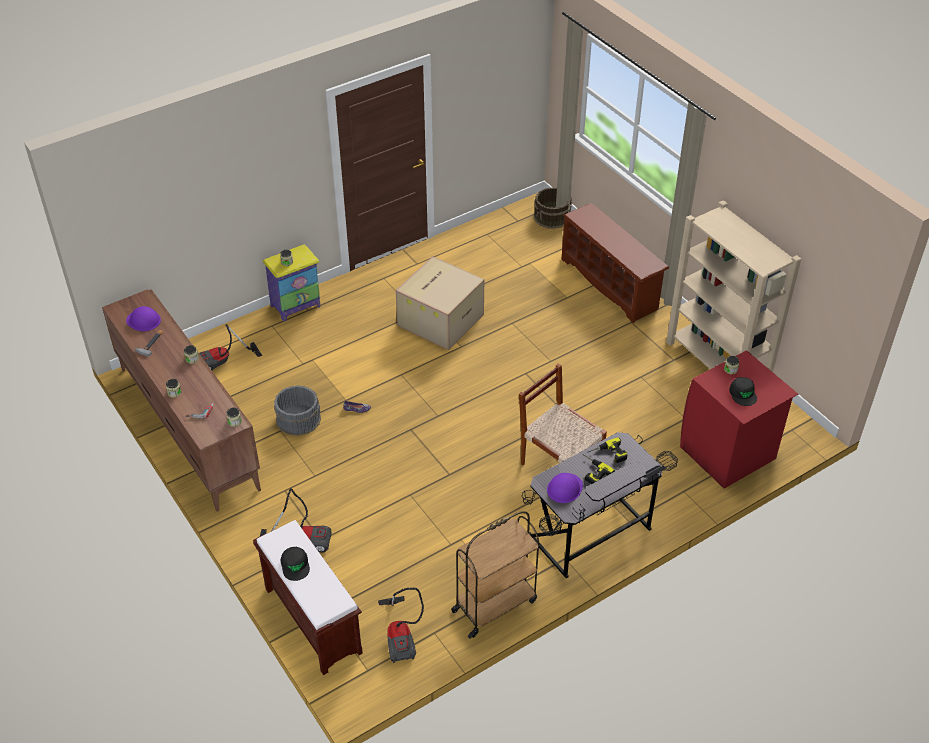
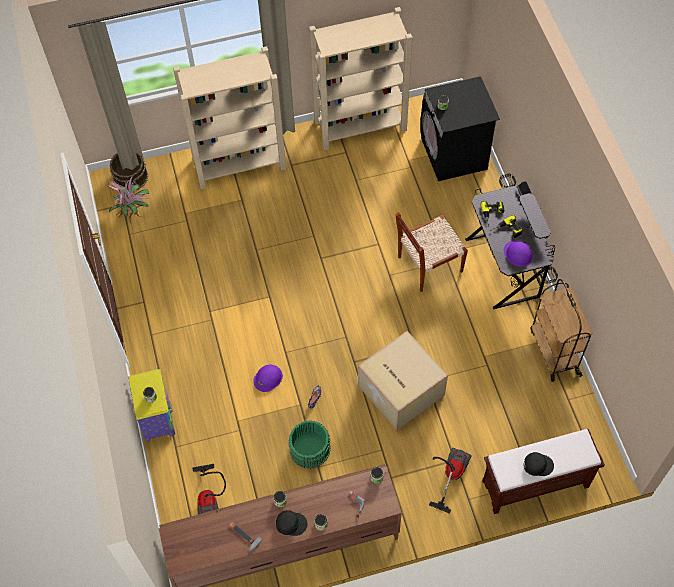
camera: 70 degrees left, 15 degrees up
(143, 320) = (206, 538): purple hard hat -> purple hard hat (268, 378)
(298, 419) = (309, 448): grey bucket -> green bucket
(401, 636) = (565, 423): vacuum cleaner -> none
(440, 319) = (227, 303): cardboard box -> cardboard box (399, 390)
(512, 229) = (132, 212): none -> potted plant
(610, 284) = (239, 163): brown shoe rack -> beige bookcase
(727, 454) = (455, 154): red washing machine -> black washing machine
(743, 394) = (470, 108): black cap -> black cap (291, 523)

